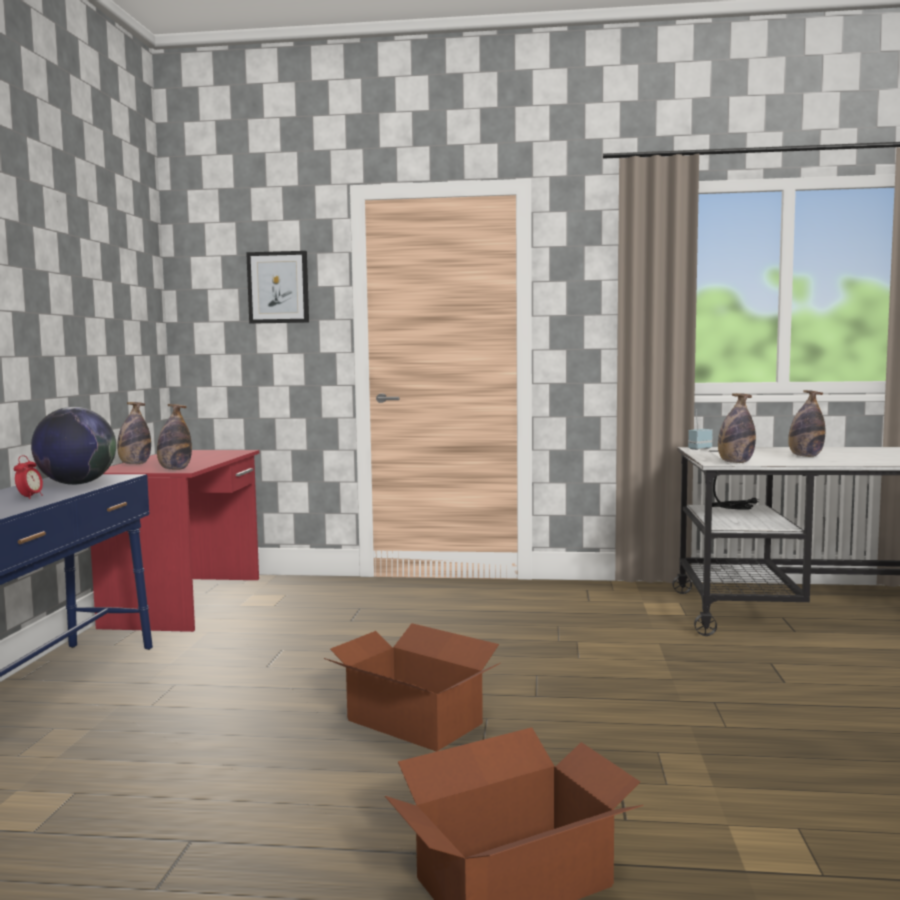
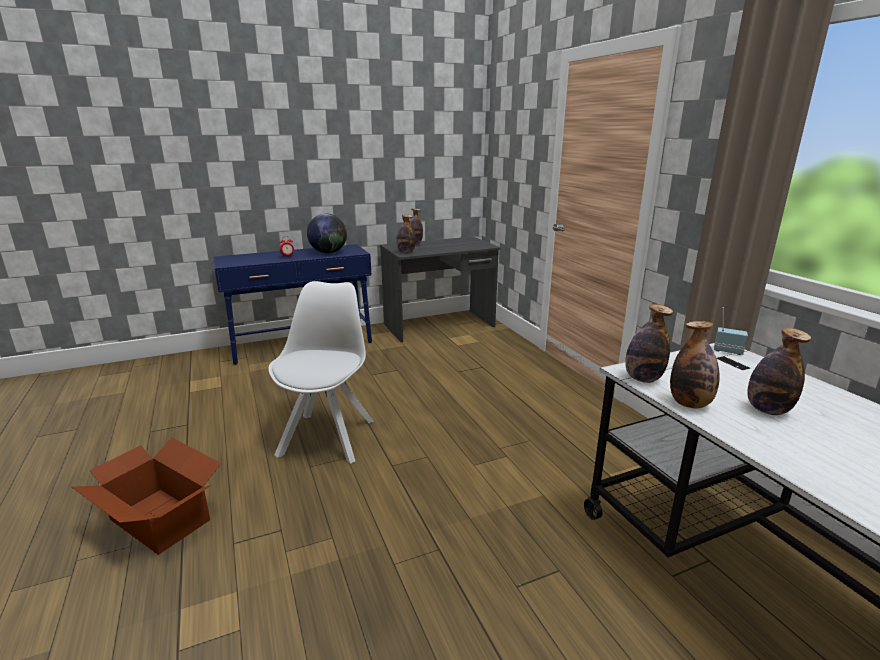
camera: 60 degrees right, 15 degrees up
(188, 601) = (440, 326): red desk -> grey desk
(278, 287) = (523, 135): picture -> none
(414, 721) = (328, 436): cardboard box -> white chair
(786, 462) = (690, 404): none -> bottle

